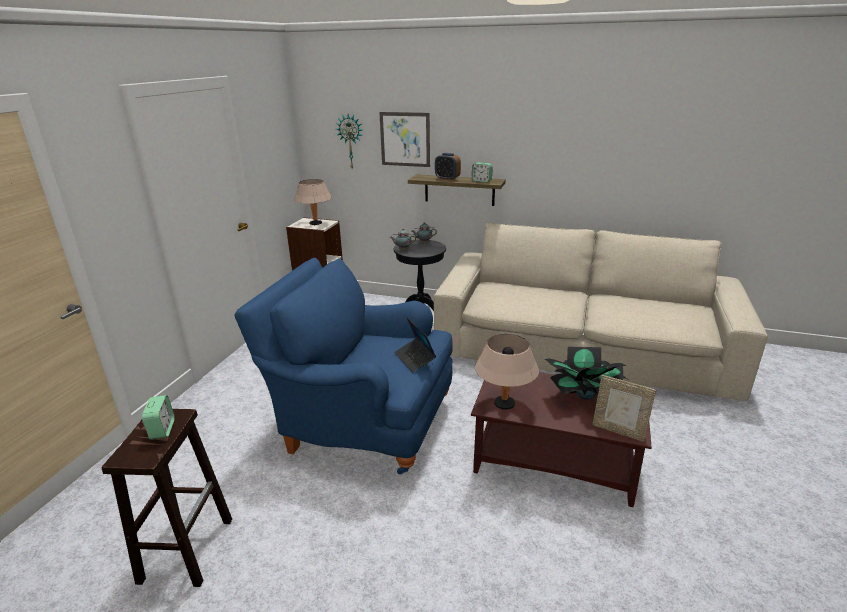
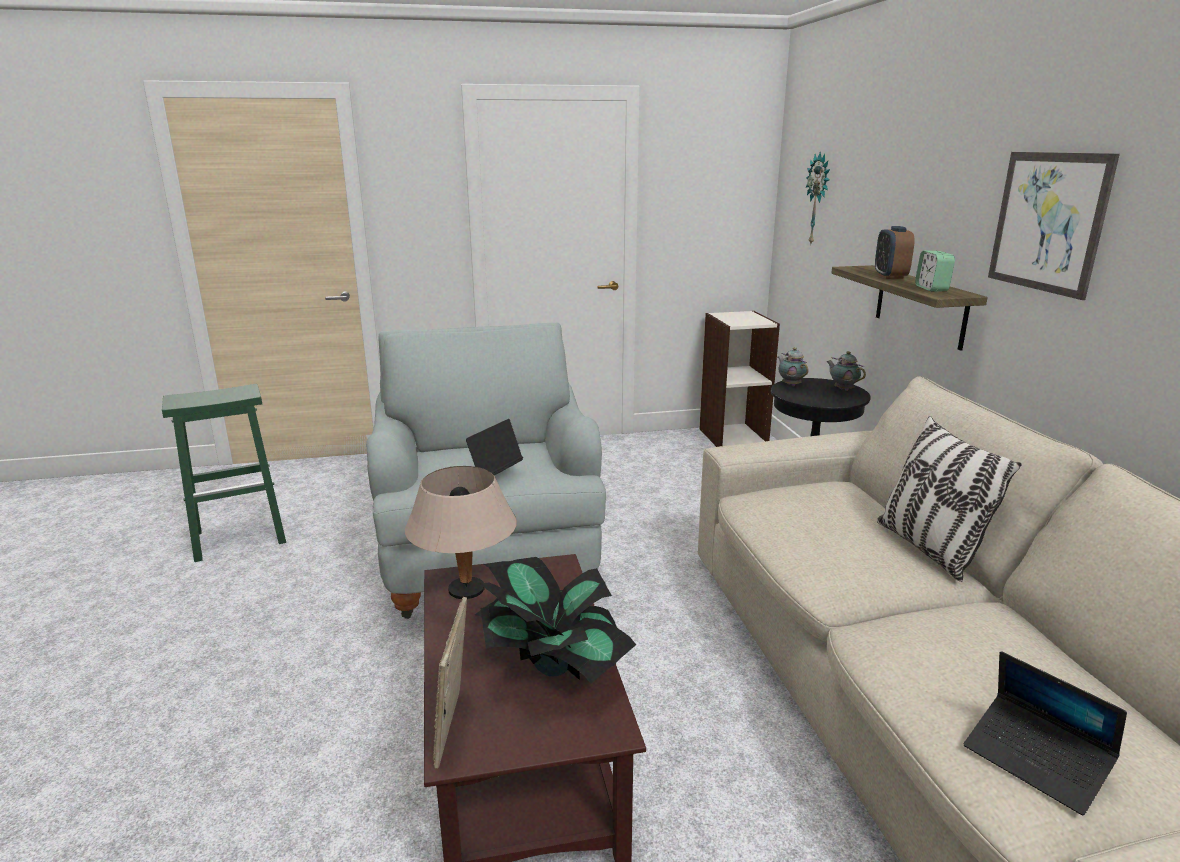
camera: 60 degrees right, 5 degrees down
(162, 430) = (222, 396): alarm clock -> none
(187, 548) = (241, 537): brown stool -> green stool
(315, 223) = (743, 319): beige table lamp -> none
(362, 422) = (490, 557): blue armchair -> grey armchair
(405, 139) = (871, 199): picture -> picture (1048, 222)
(555, 289) = (929, 549): none -> pillow
(683, 322) = (1035, 761): none -> laptop

